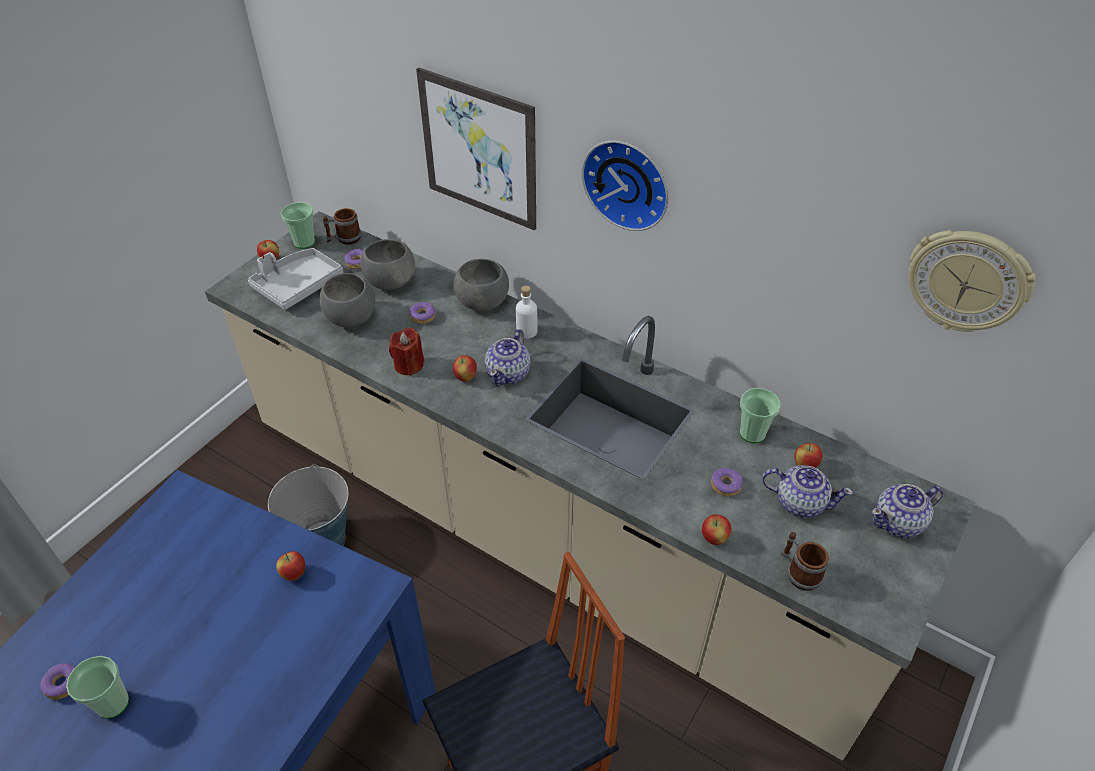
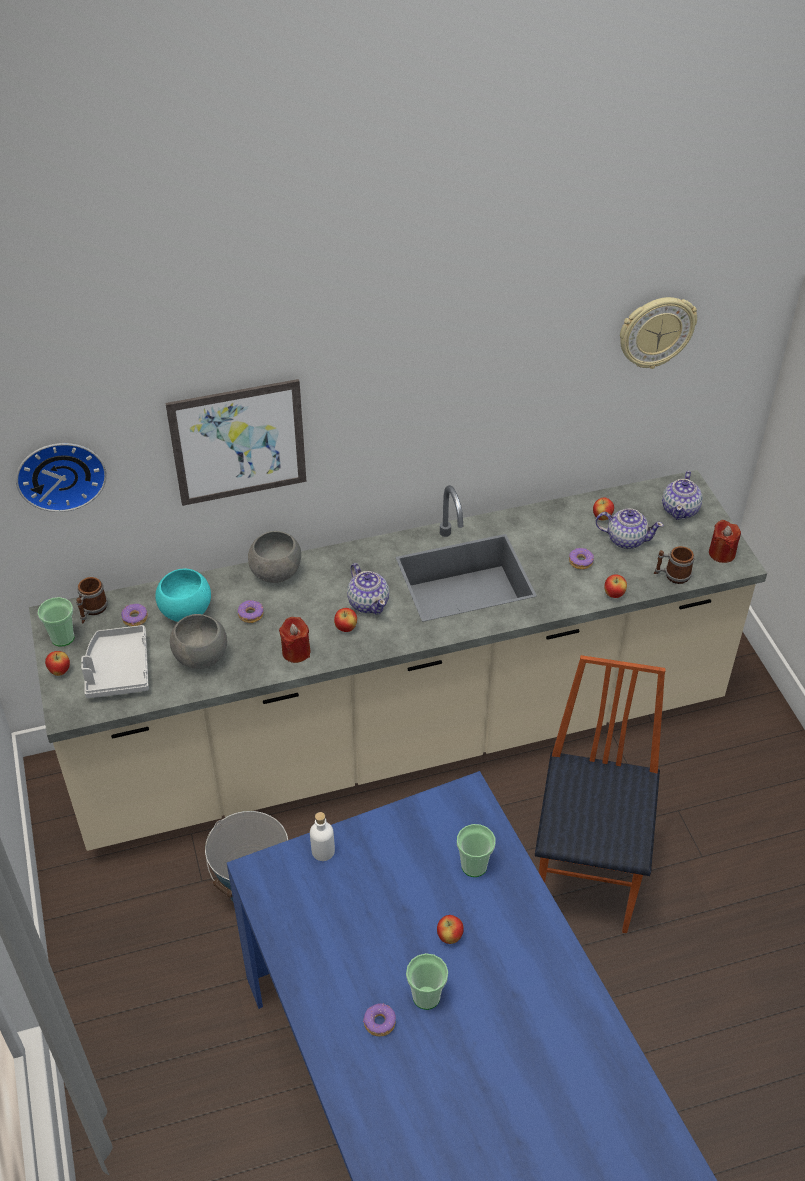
camera: 50 degrees left, 0 degrees up
(294, 574) = (411, 835): apple -> apple (449, 937)
(390, 282) = (185, 611): grey bowl -> turquoise bowl
(526, 331) = (336, 568): white bottle -> white bottle (323, 851)
(628, 182) = (394, 395): wall clock -> wall clock (60, 473)
(752, 433) = (553, 521): cup -> cup (474, 866)
(799, 502) = (625, 539): teapot -> teapot turned 45 degrees clockwise
(884, 598) = (721, 553): none -> red candle

